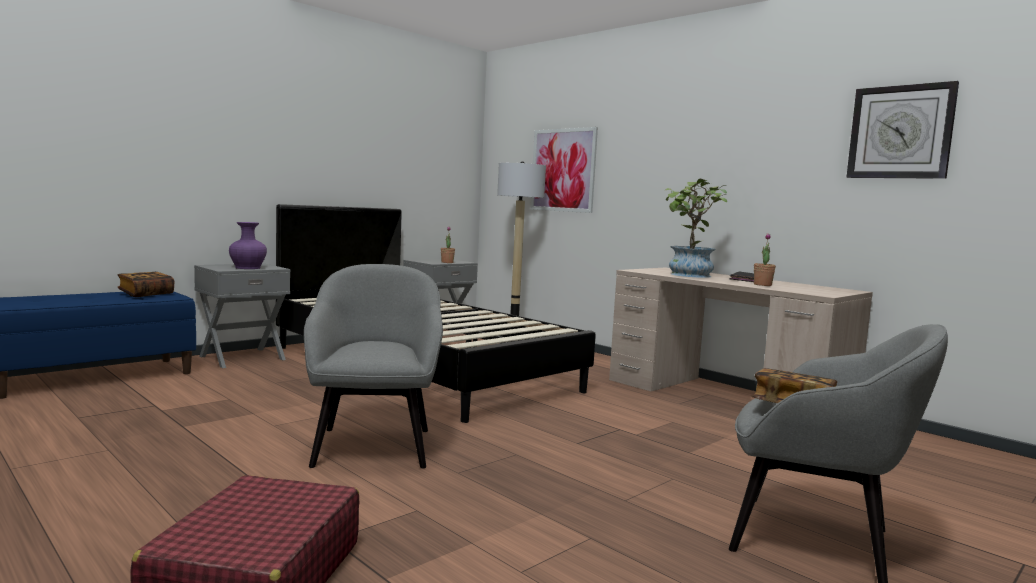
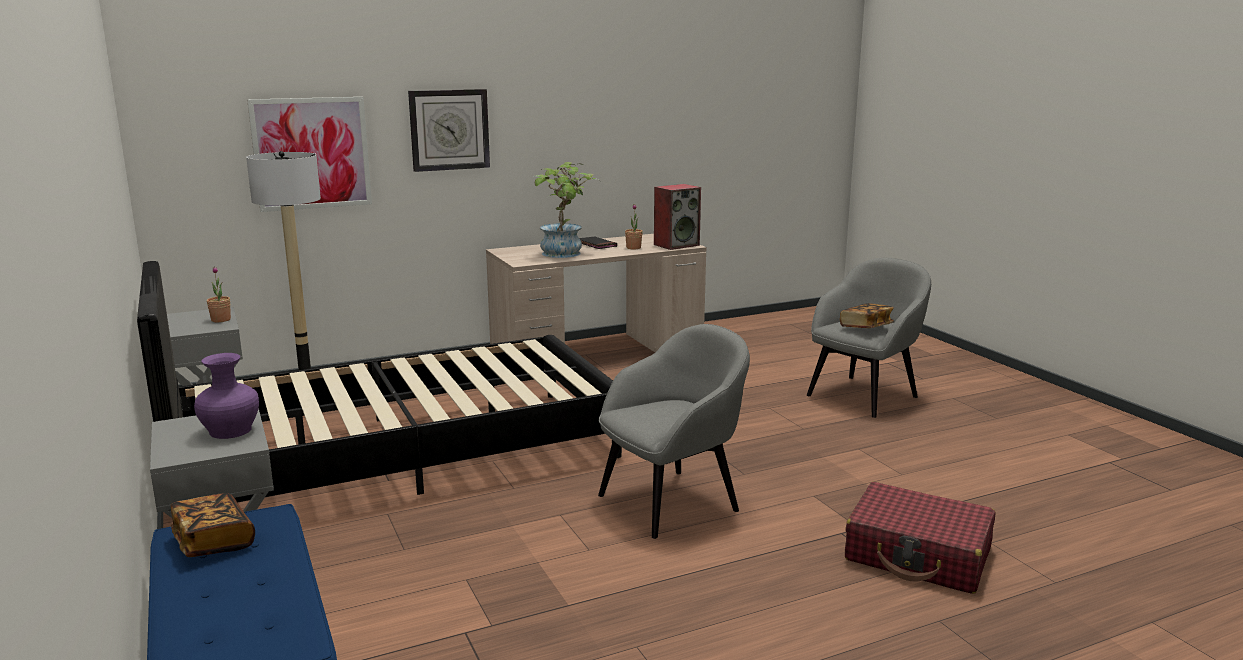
camera: 70 degrees left, 10 degrees up
(373, 446) = (671, 502): grey armchair -> grey armchair turned 135 degrees clockwise
(814, 292) = (676, 245): none -> speaker
(900, 132) = (671, 107): wall clock -> wall clock (449, 130)

